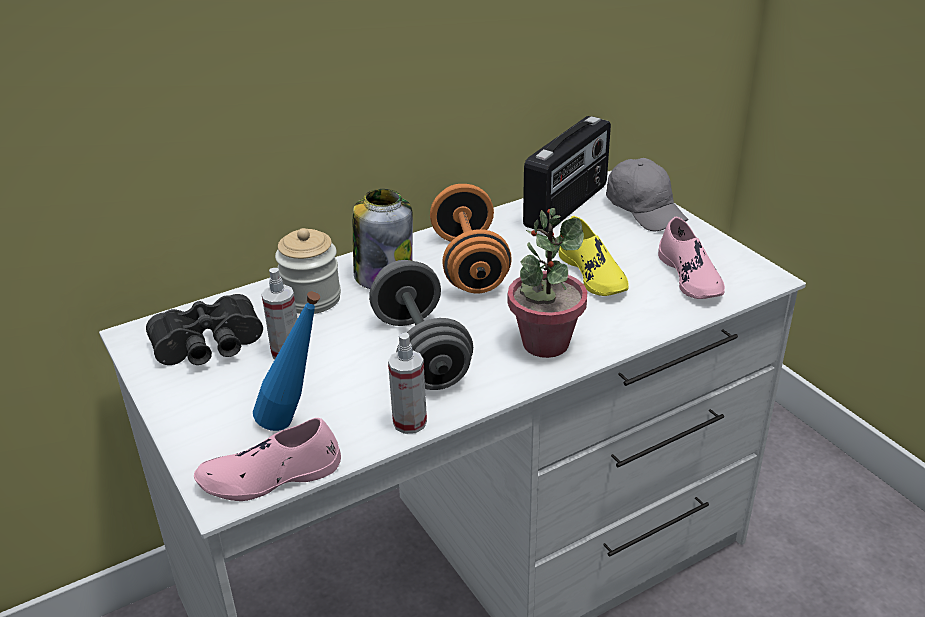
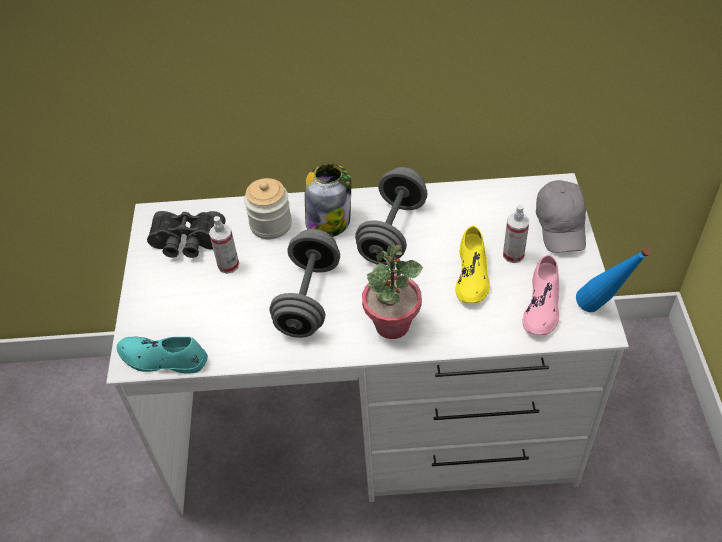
camera: 30 degrees right, 15 degrees up
(270, 476) = (163, 359): pink shoe -> turquoise shoe
(295, 424) = (199, 326): blue bottle -> blue bottle (601, 311)
(409, 422) = (264, 353): spray bottle -> spray bottle (513, 255)
(469, 264) = (392, 232): orange dumbbell -> grey dumbbell
(567, 206) = (503, 200): radio -> none

